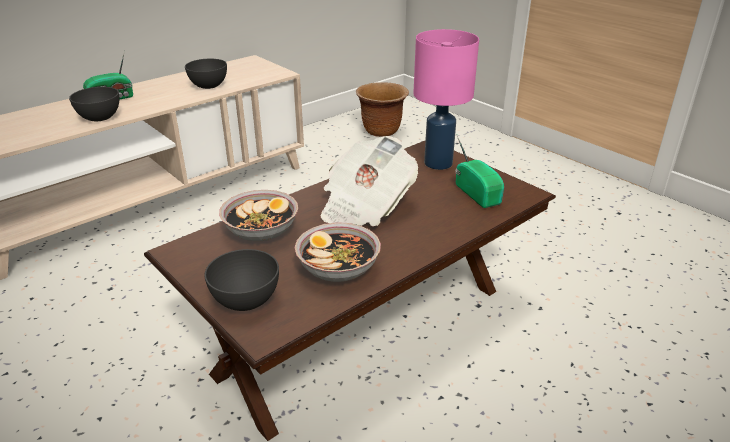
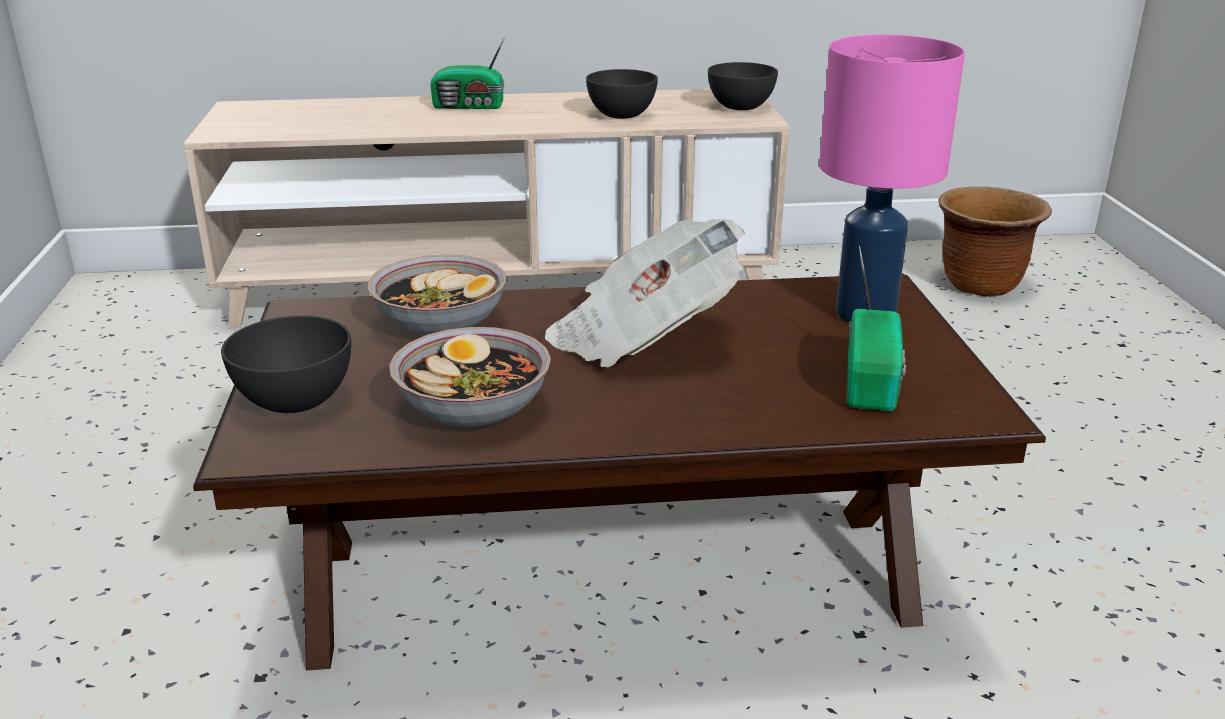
camera: 35 degrees right, 5 degrees down
(99, 118) = (421, 125): grey bowl -> grey bowl (740, 107)

